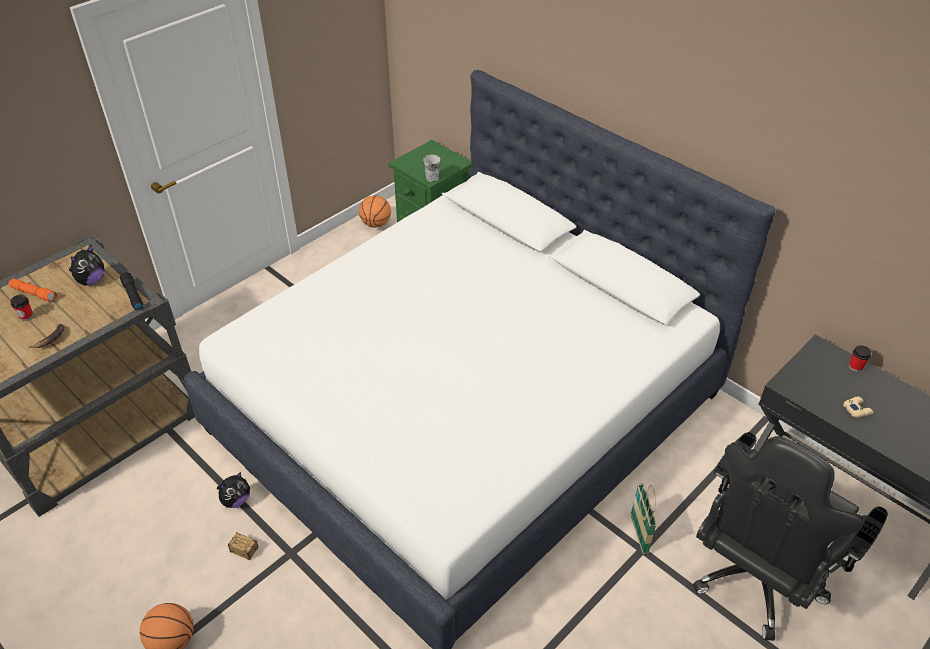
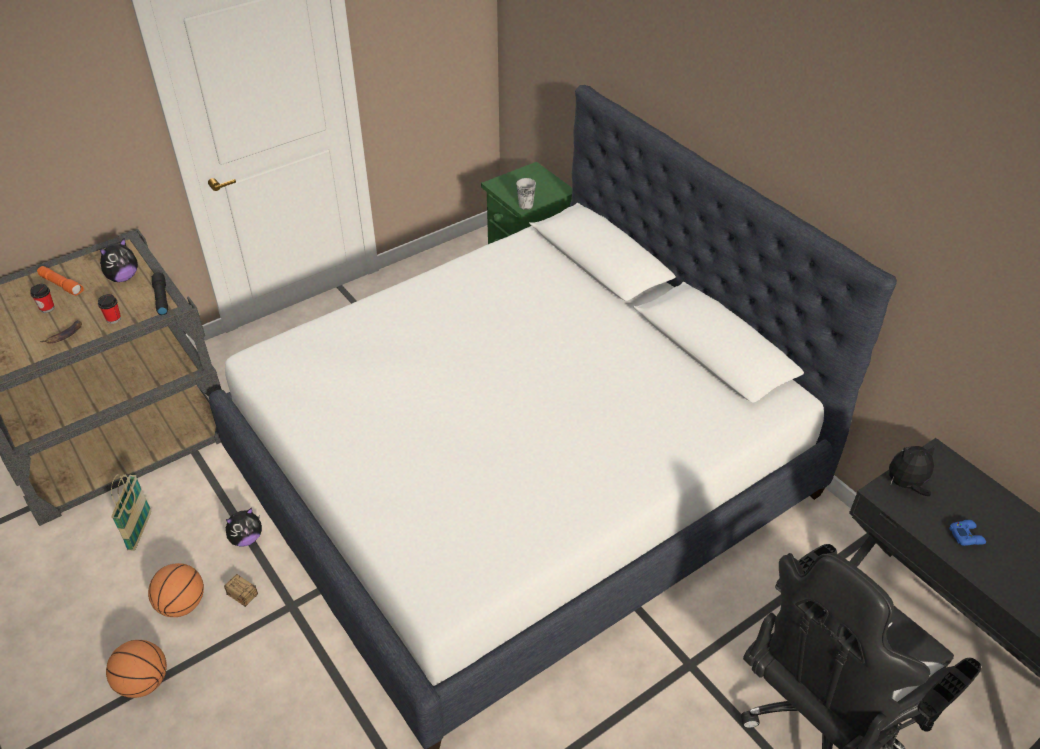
camera: 10 degrees right, 0 degrees up
(376, 224) = (469, 251): basketball -> basketball (182, 604)
(639, 534) = (690, 645): basket -> basket (140, 531)
(801, 375) = (906, 485): none -> plush toy
(855, 367) = (977, 483): cup -> cup (113, 319)
(857, 409) = (966, 535): beige game controller -> blue game controller

